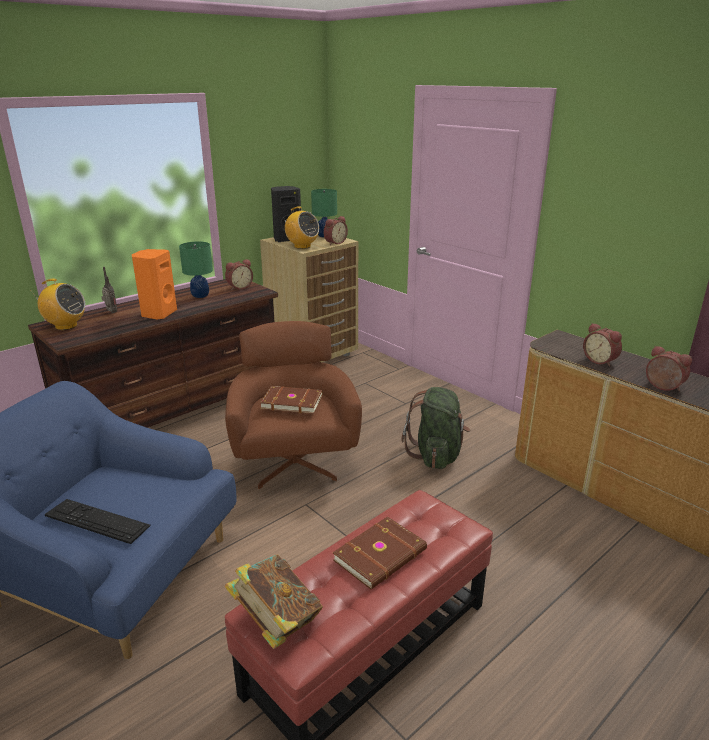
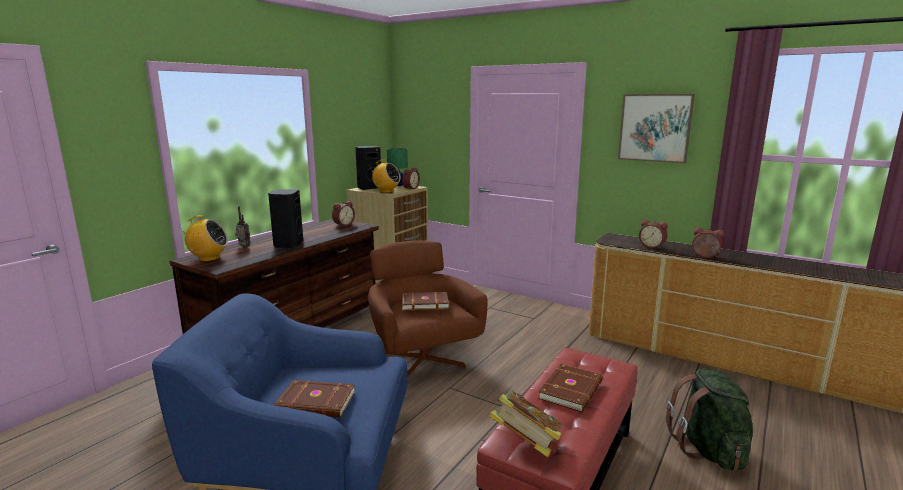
camera: 15 degrees left, 10 degrees down
(97, 520) = (316, 403): keyboard -> brown book
(158, 314) = (288, 245): orange speaker -> black speaker
(199, 296) = (314, 232): green table lamp -> none
(436, 455) = (531, 340): green backpack -> green backpack (709, 450)
(637, 191) = (655, 128): none -> picture

